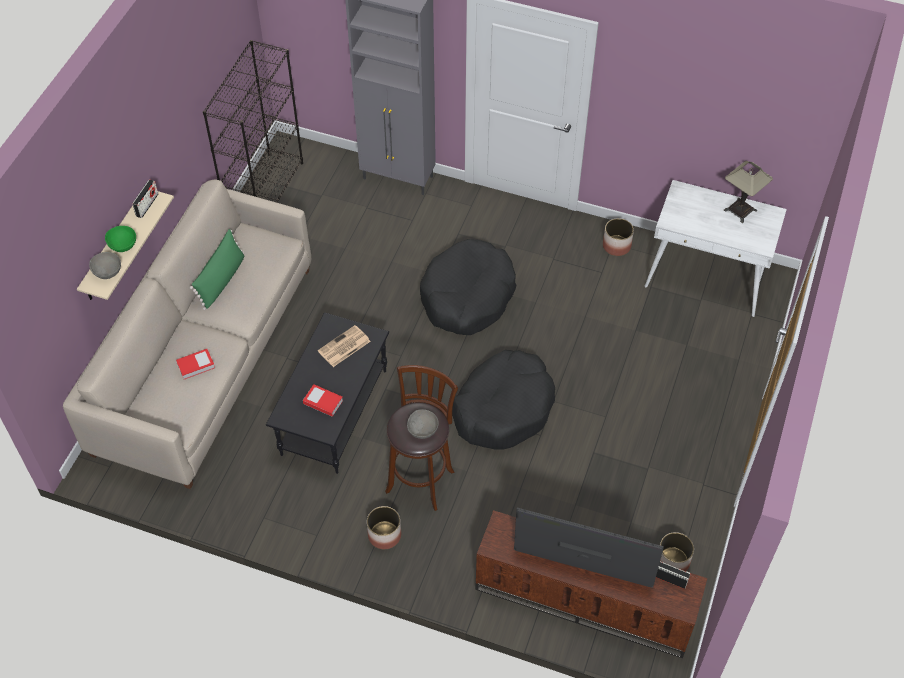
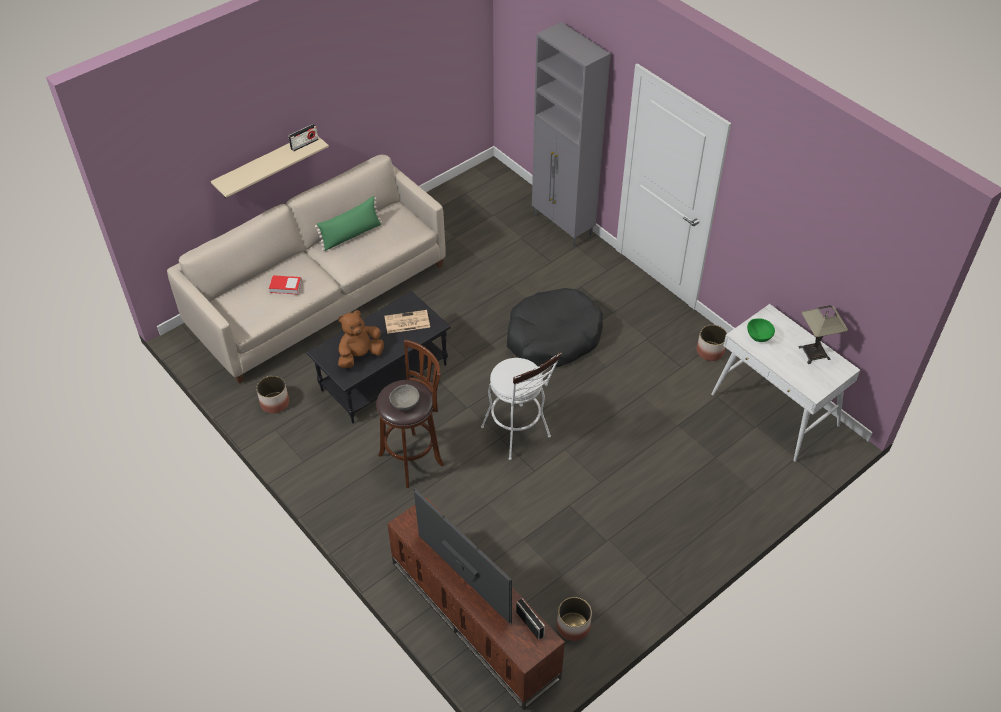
camera: 30 degrees right, 5 degrees down
(108, 272) = (240, 178): grey bowl -> none
(123, 246) = (265, 165): green bowl -> green bowl (759, 336)
(265, 192) = (451, 196): black bookcase -> none
(323, 402) = (360, 355): book -> brown plush toy
(384, 535) = (353, 486): planter -> planter (274, 403)
(503, 408) = (519, 435): black dog bed -> white stool

